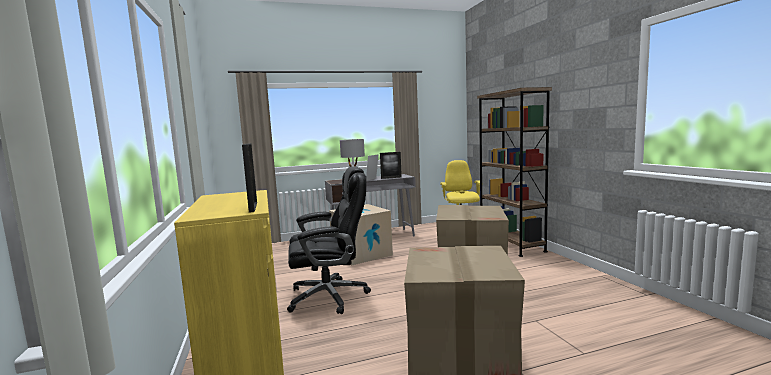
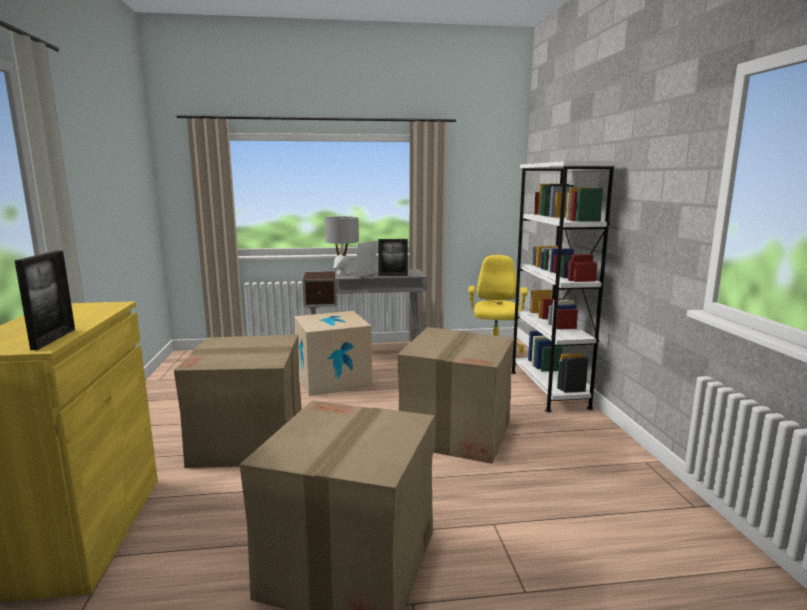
camera: 10 degrees right, 5 degrees up
(330, 296) = (249, 441): black office chair -> cardboard box
(511, 244) = (548, 389): brown bookcase -> white bookcase

